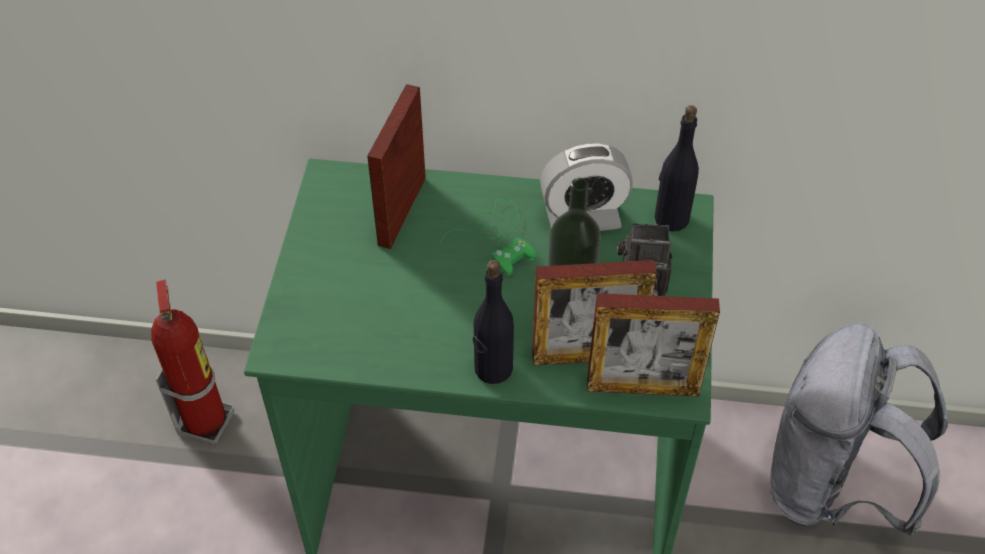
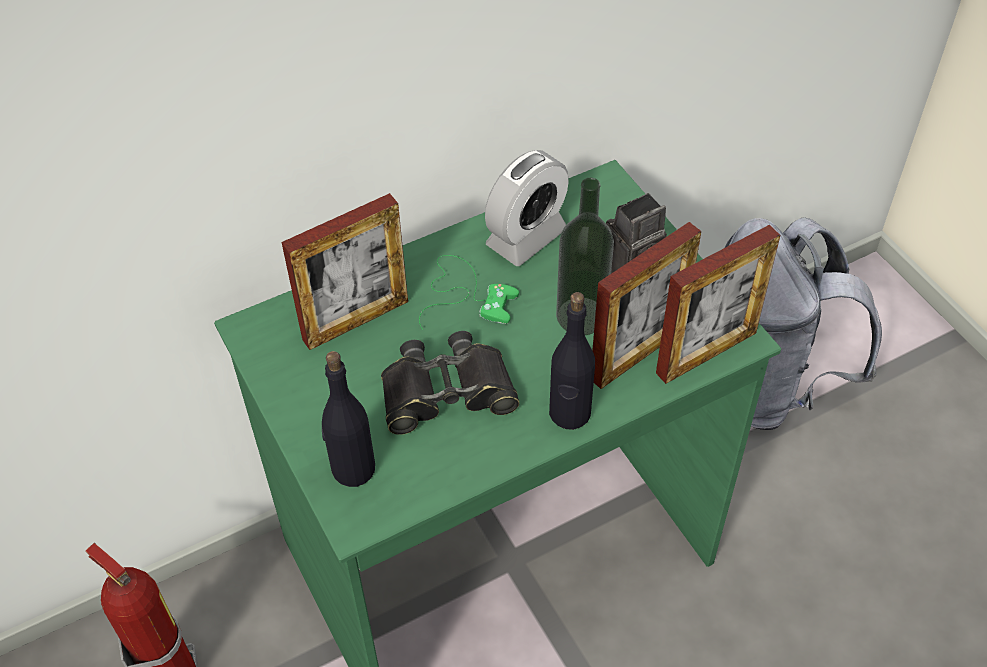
camera: 35 degrees left, 0 degrees up
(402, 211) = (355, 320): picture frame -> picture frame turned 105 degrees counterclockwise
(418, 299) = (446, 392): none -> black binoculars
(671, 218) = (600, 197): black bottle -> black bottle (353, 469)

